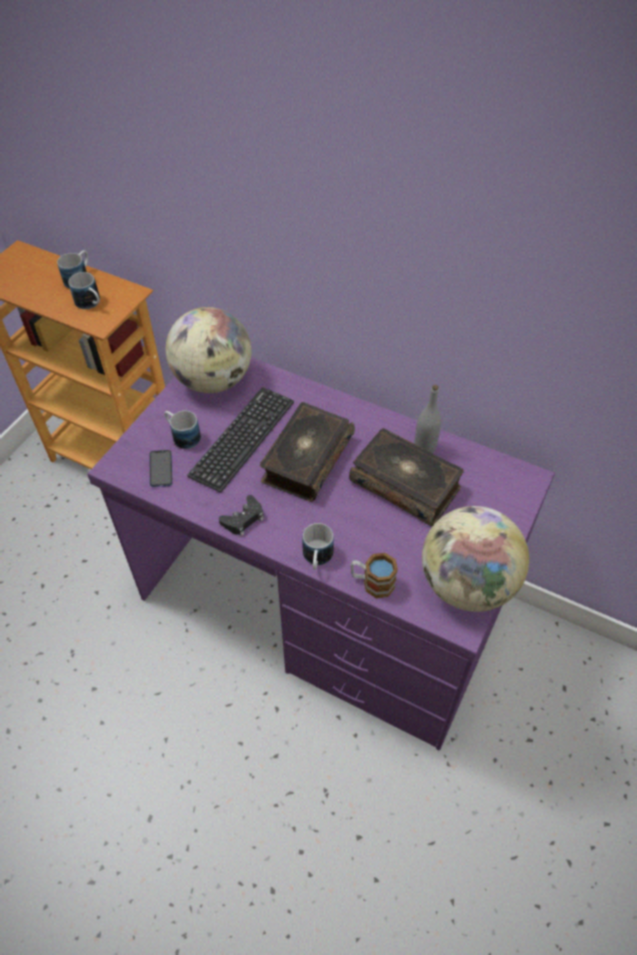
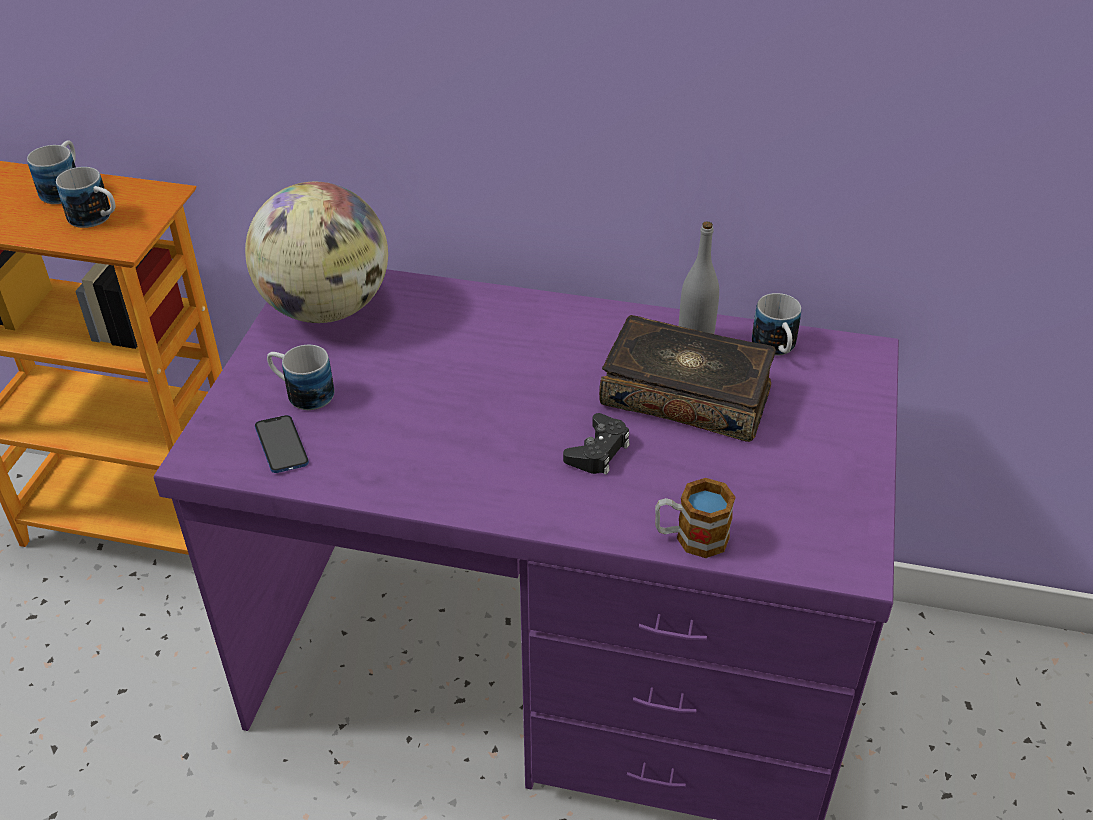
camera: 15 degrees left, 10 degrees down
(242, 438) = (403, 378): keyboard -> none
(243, 519) = (447, 490): black game controller -> black game controller (598, 451)
(306, 459) = (518, 389): book -> none
(317, 559) = (589, 522): mug -> mug (776, 349)
(466, 584) = (836, 510): globe -> none

